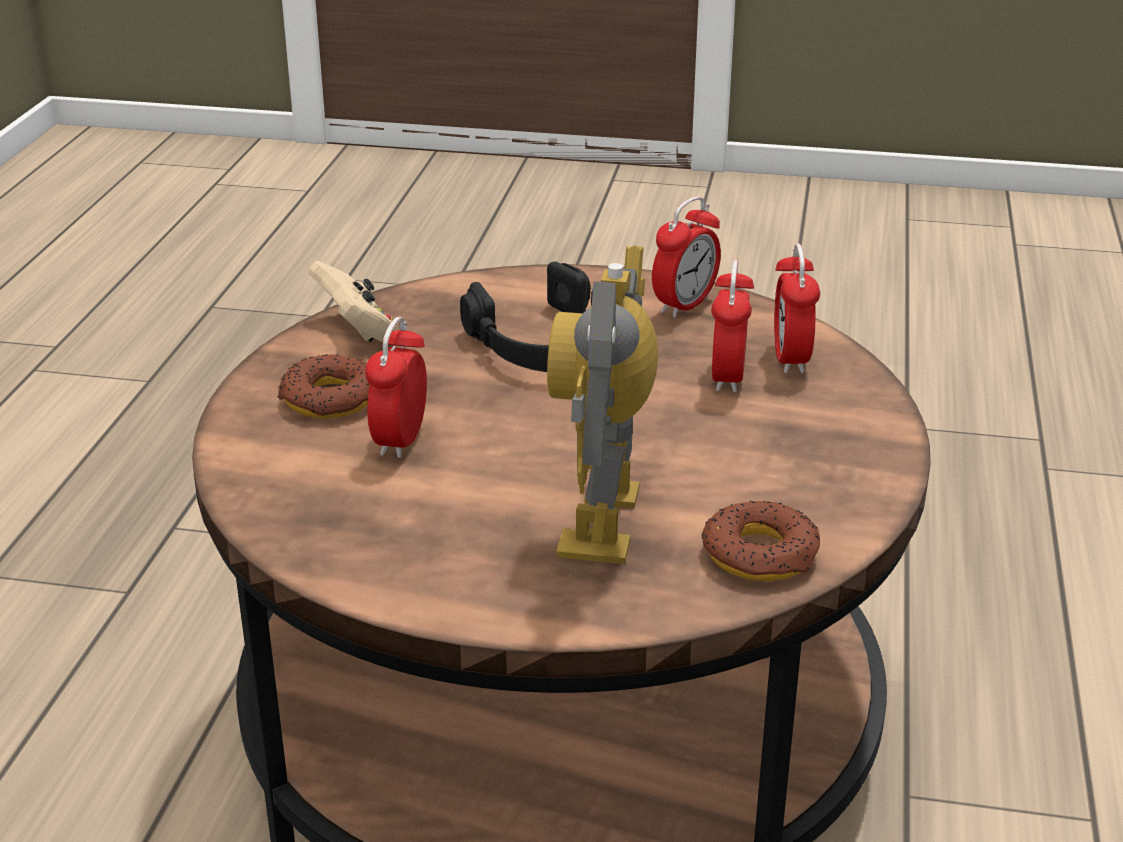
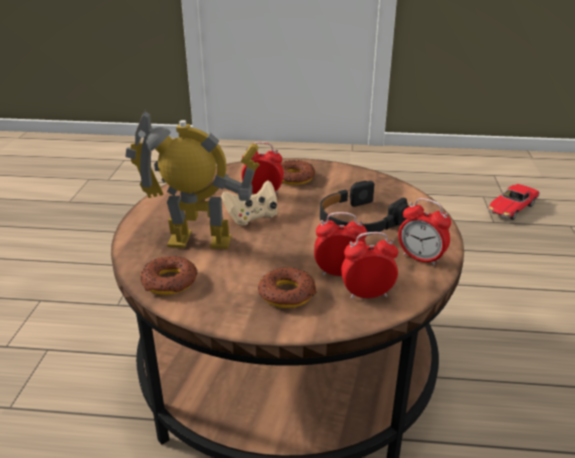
camera: 85 degrees right, 0 degrees up
(109, 350) = (511, 209): none -> toy car
(356, 330) = (354, 177): beige game controller -> beige game controller (252, 217)
(793, 428) = (287, 293): none -> donut

